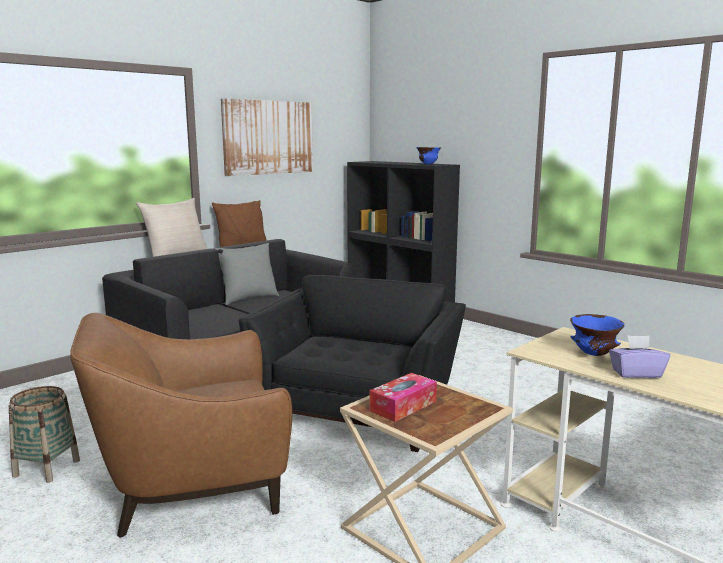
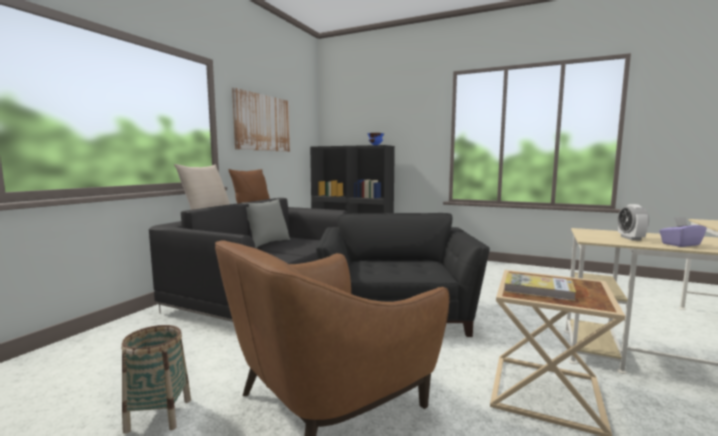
camera: 20 degrees left, 5 degrees down
(403, 406) = (538, 289): tissue box -> book
(594, 355) = (630, 238): blue bowl -> alarm clock

